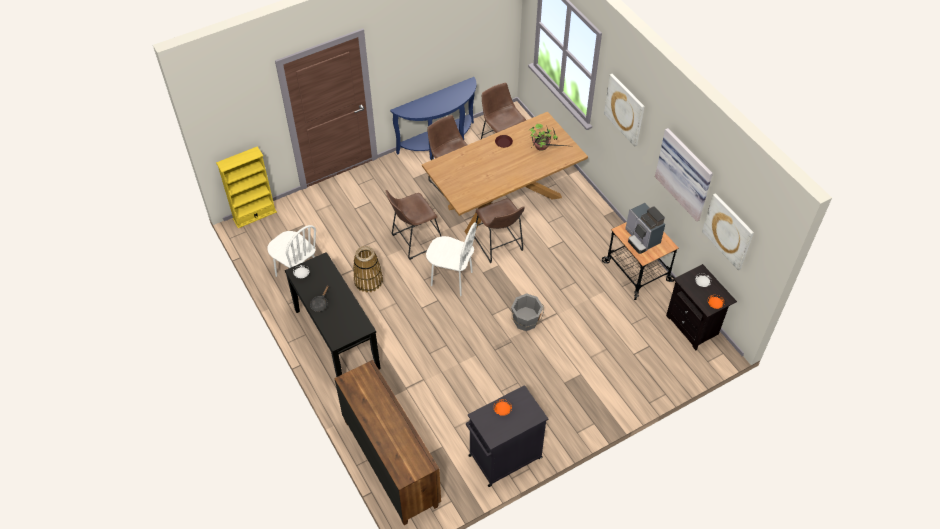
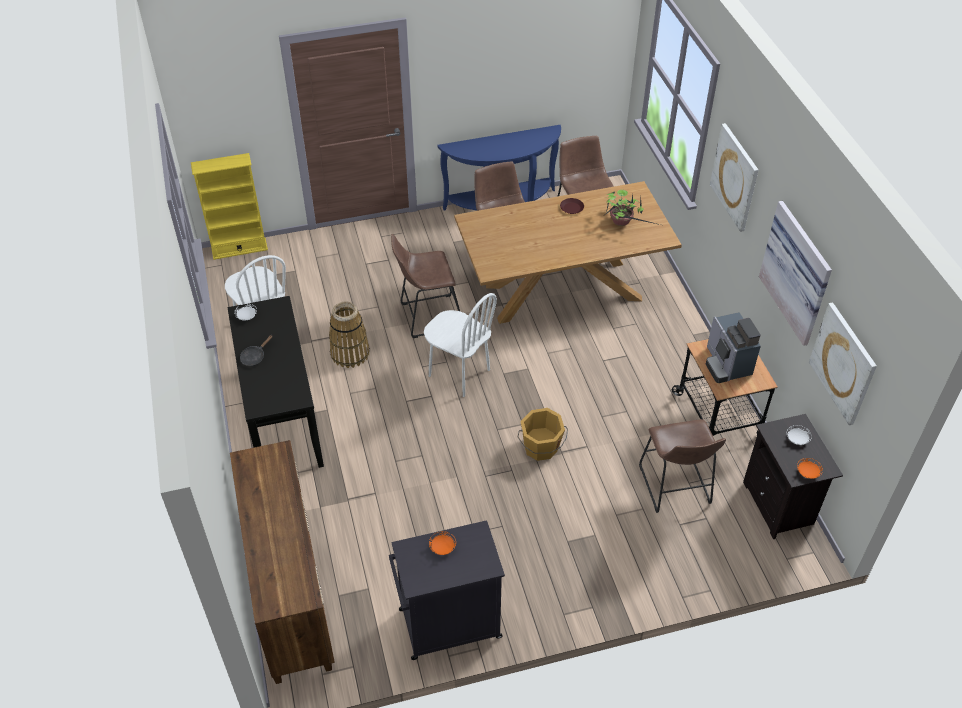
camera: 15 degrees right, 5 degrees down
(499, 246) = (537, 344): brown stool -> brown stool (675, 488)
(526, 321) = (541, 448): grey bucket -> orange bucket

